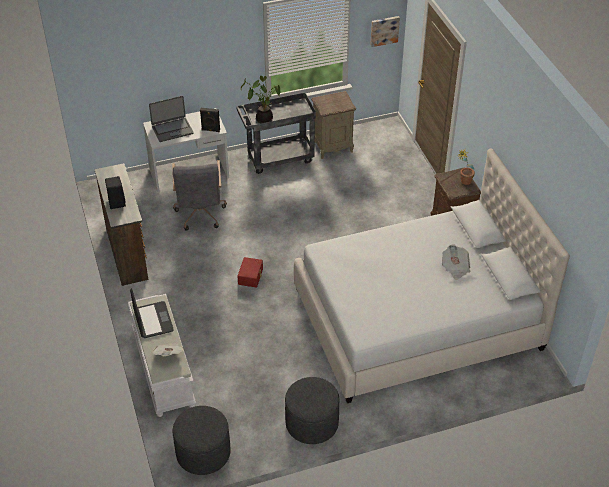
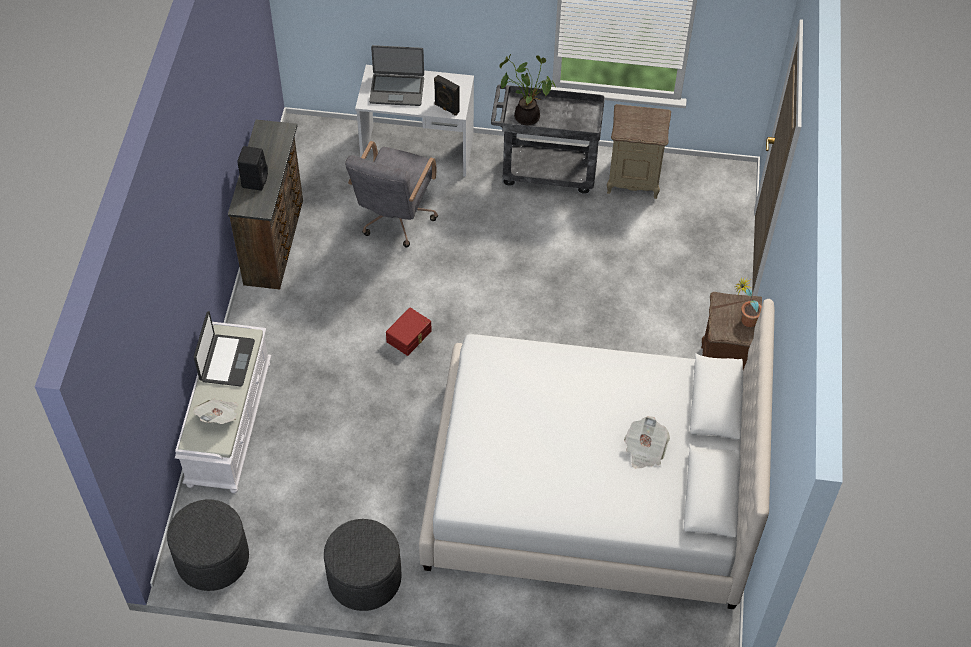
camera: 25 degrees right, 10 degrees up
(384, 30) = (749, 43): picture -> none

